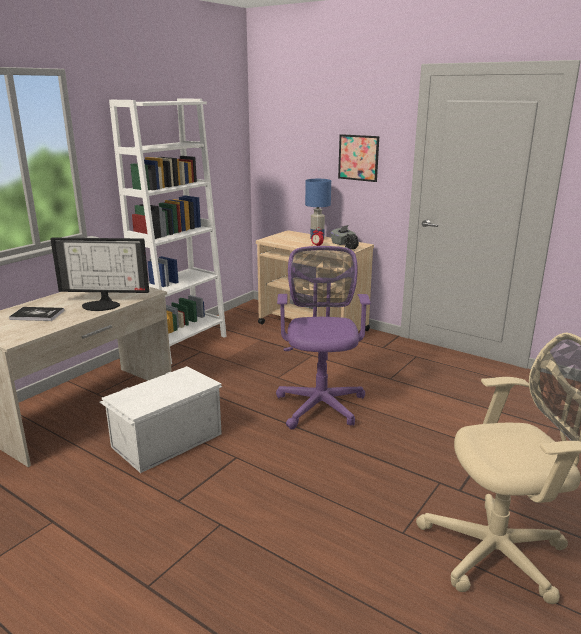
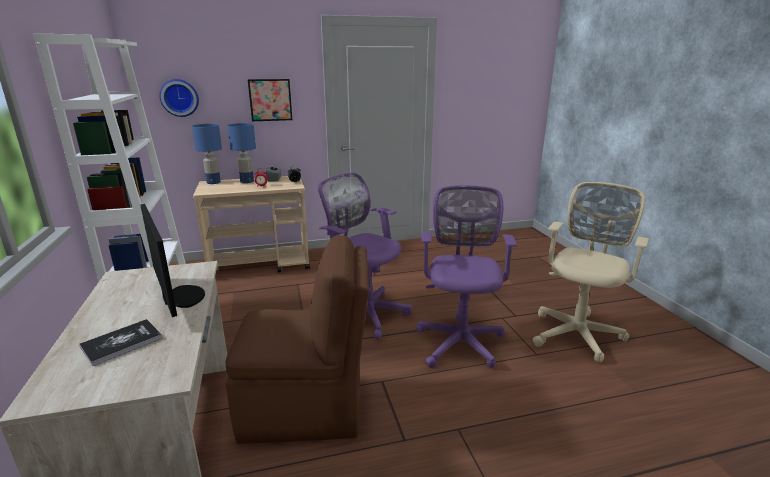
camera: 50 degrees left, 0 degrees up
(102, 304) = (179, 297): monitor -> monitor turned 75 degrees counterclockwise
(165, 440) = (306, 408): white storage box -> brown chair
(284, 148) = (179, 98): none -> wall clock
(292, 234) = (213, 182): none -> blue table lamp
(354, 472) = (460, 340): none -> purple office chair

